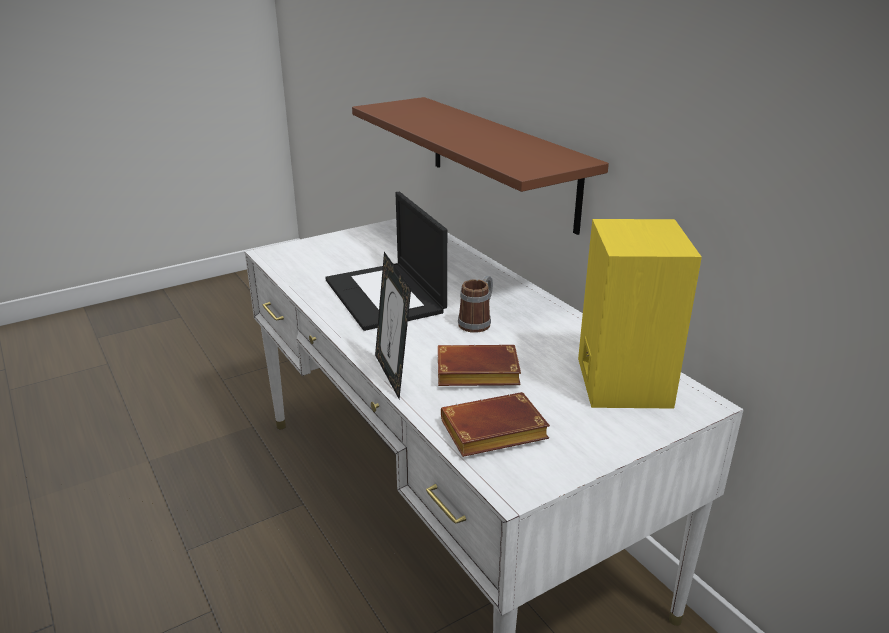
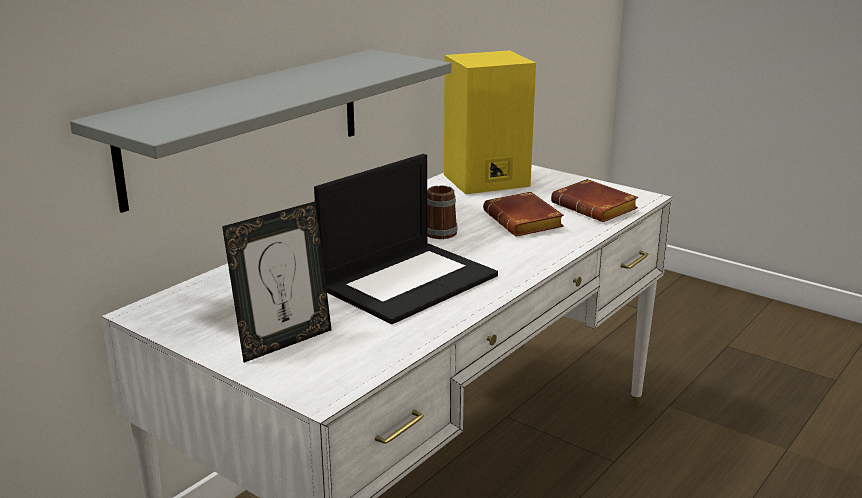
camera: 110 degrees left, 5 degrees down
(393, 375) = (560, 249): picture frame -> picture frame (284, 342)
(501, 161) = (246, 124): brown shelf -> grey shelf

